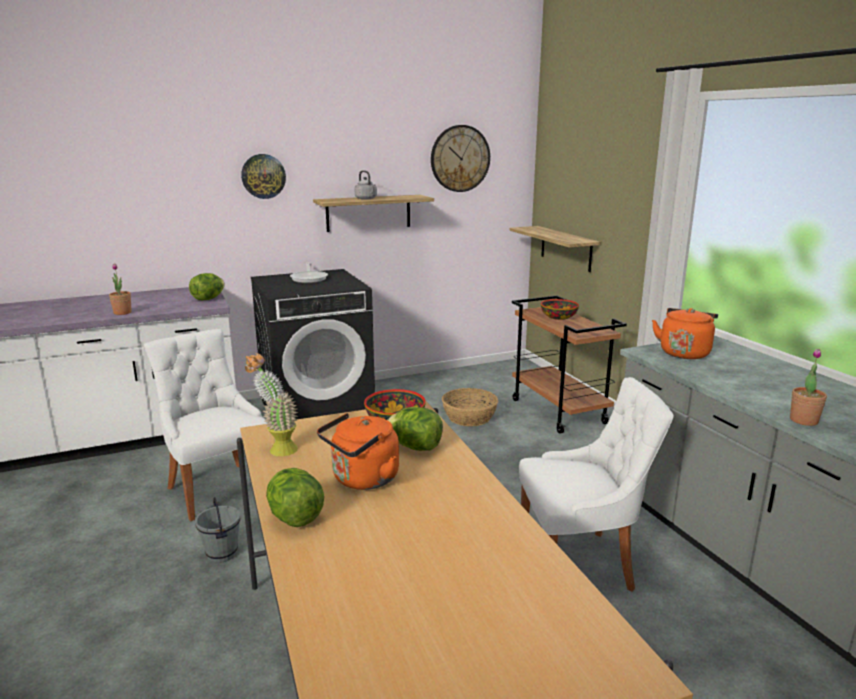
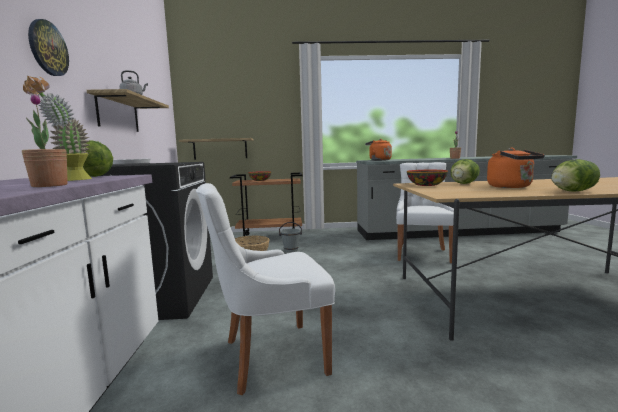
camera: 70 degrees left, 10 degrees down
(222, 554) = (399, 354): grey bucket -> grey bucket (291, 250)
(276, 449) = (476, 194): potted plant -> potted plant (68, 180)
(460, 158) = (150, 84): wall clock -> none

